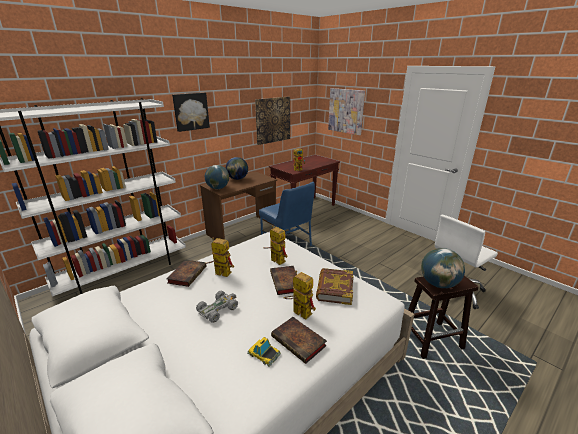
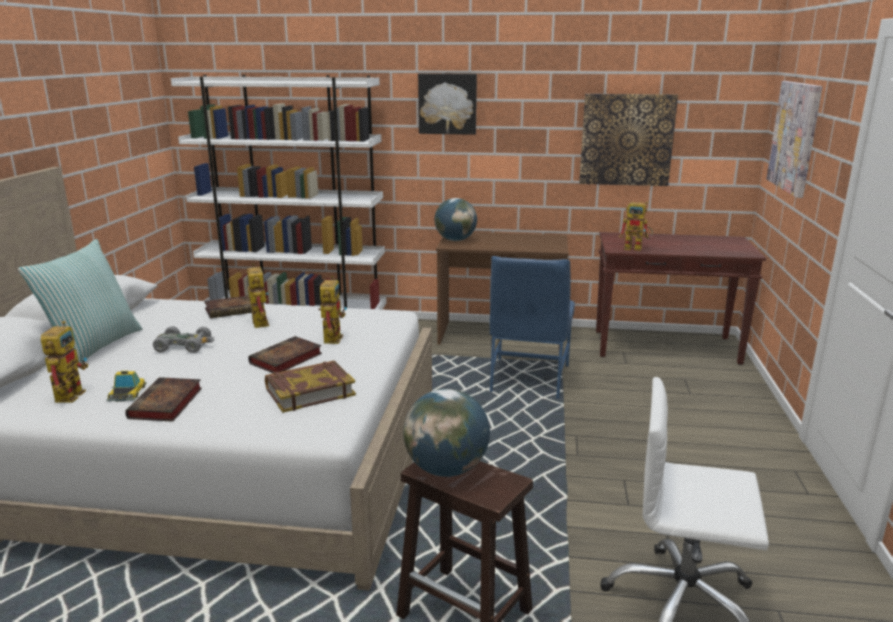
camera: 50 degrees right, 5 degrees down
(160, 349) = (93, 347): none -> pillow
(237, 179) = (511, 237): globe -> none
(298, 312) = (226, 386): toy robot -> toy robot (70, 393)

